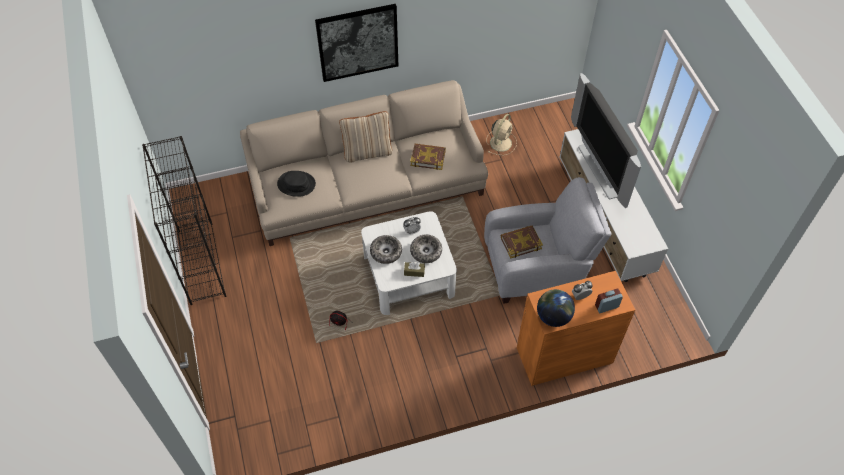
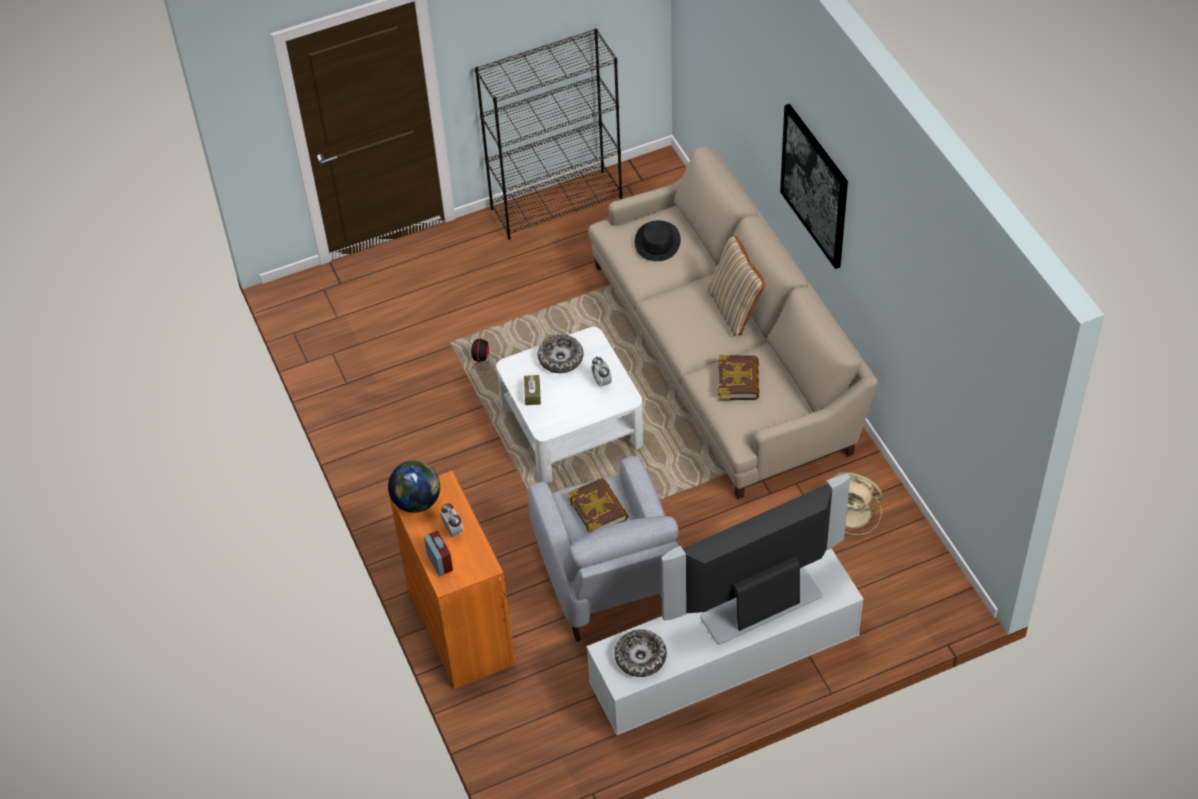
camera: 85 degrees right, 5 degrees down
(426, 251) = (568, 402): bowl -> bowl (640, 657)

